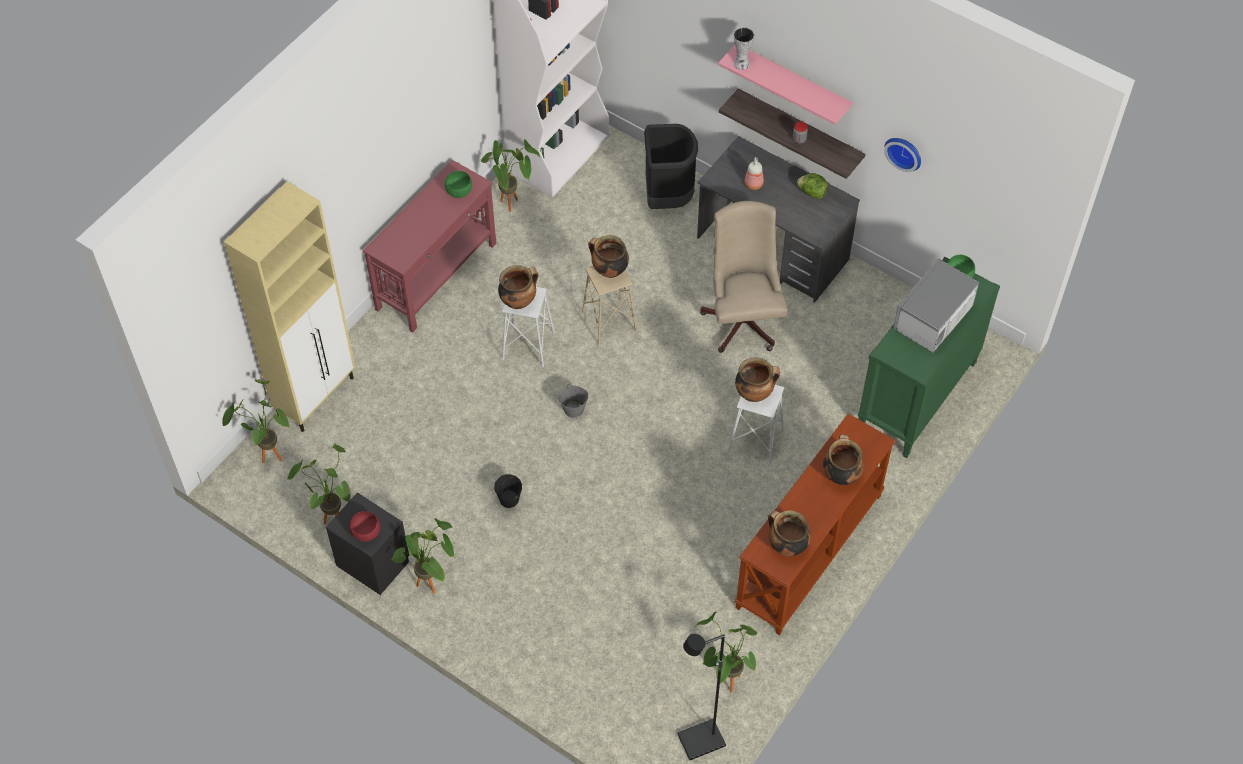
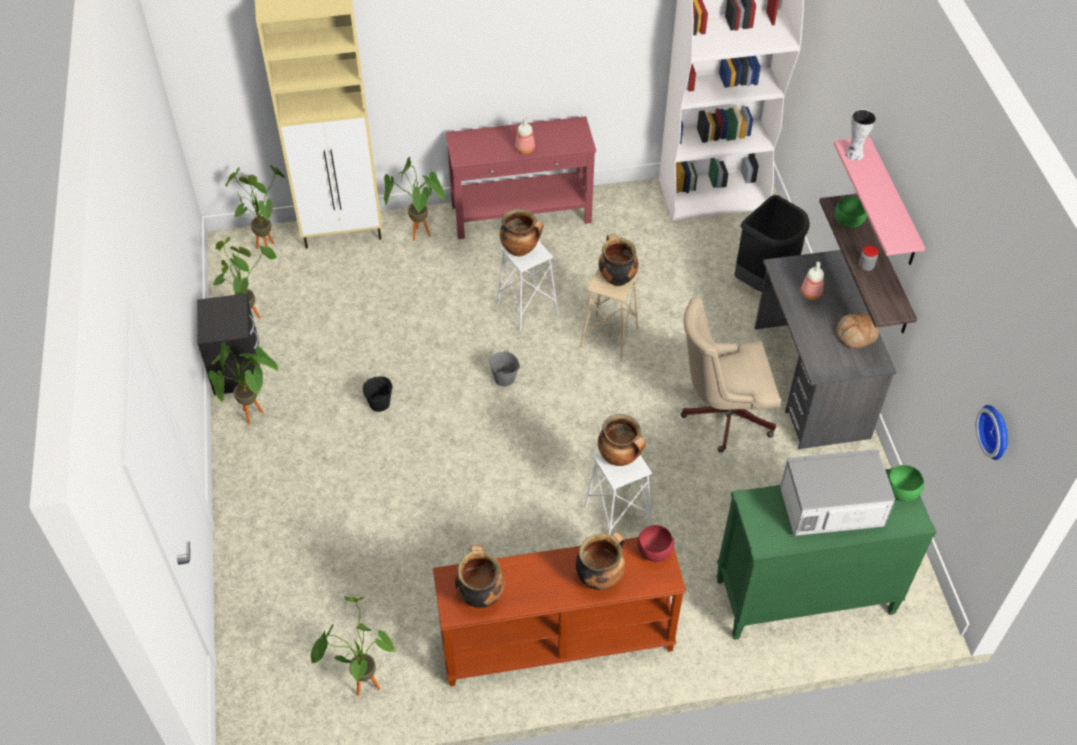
camera: 45 degrees right, 5 degrees down
(366, 533) = (215, 325): red bowl -> red bowl (654, 552)
(440, 220) = (525, 150): none -> bottle
(459, 192) = (563, 141): green bowl -> green bowl (848, 222)
(513, 206) = (635, 206): potted plant -> potted plant (420, 238)
(701, 741) = (287, 711): black floor lamp -> none
(743, 317) = (721, 414): beige office chair -> beige office chair turned 135 degrees counterclockwise
(811, 192) = (856, 335): lettuce -> bread
(904, 152) = (944, 332): wall clock -> wall clock (996, 431)

